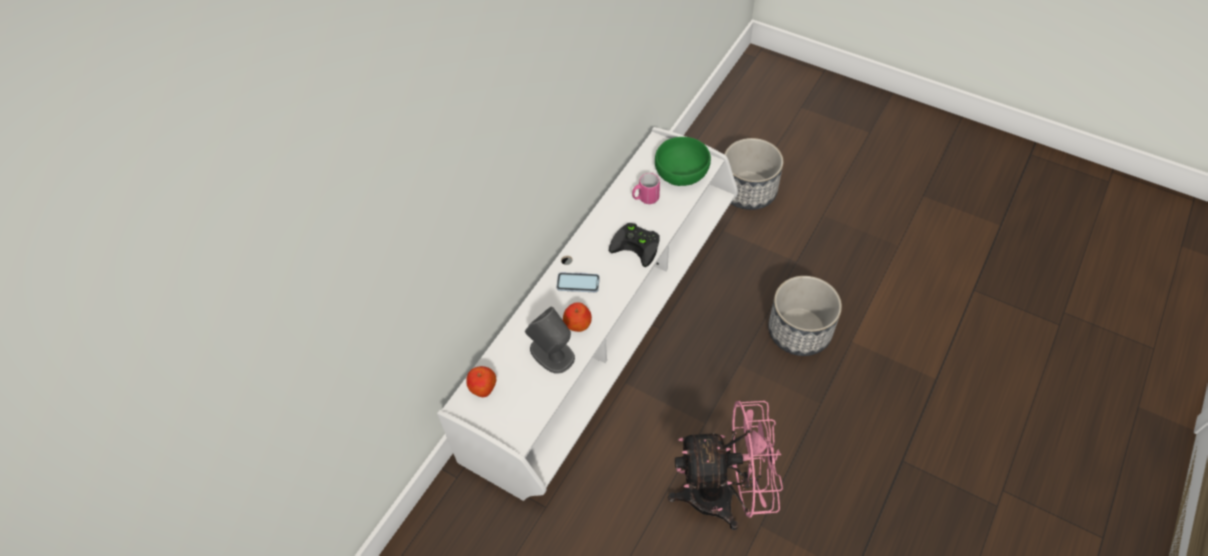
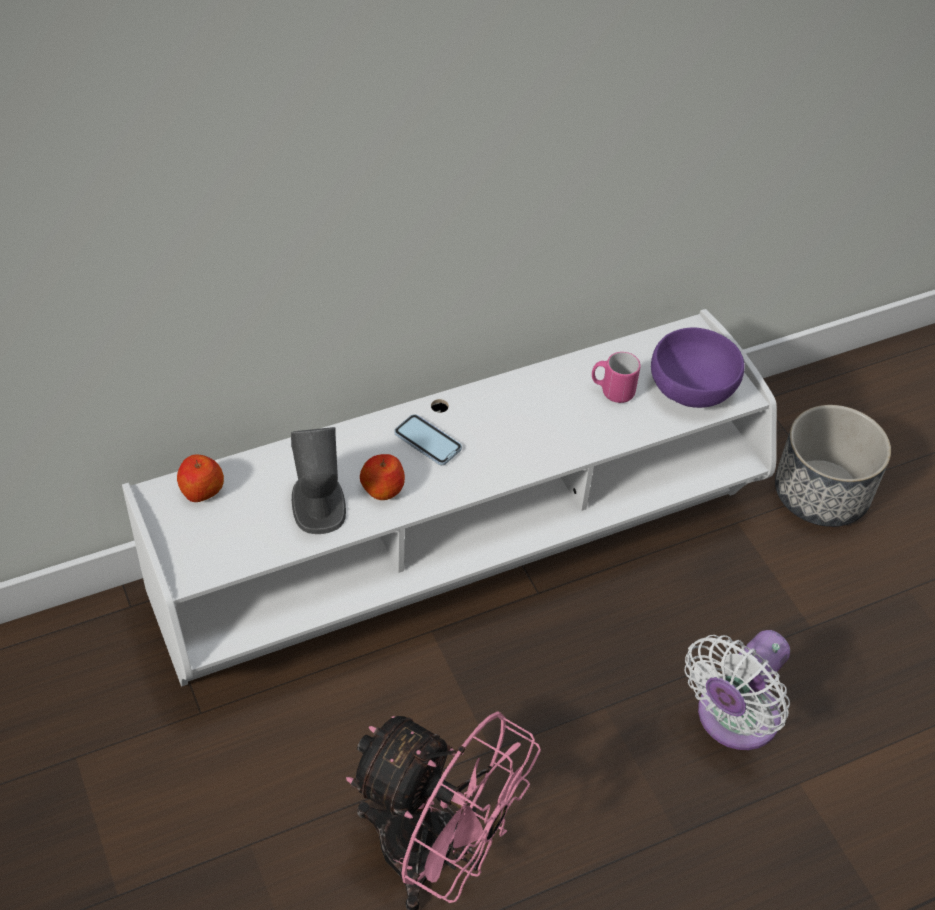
camera: 30 degrees right, 5 degrees down
(638, 245) = (548, 442): black game controller -> none
(682, 172) = (693, 387): green bowl -> purple bowl
(799, 331) = (732, 719): planter -> white fan

